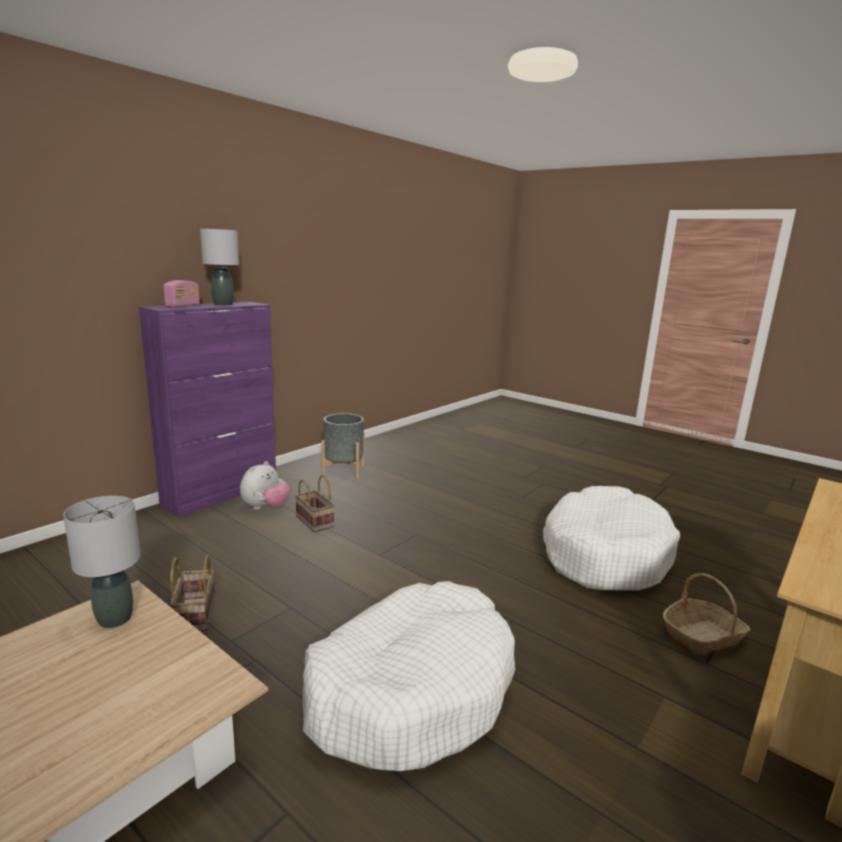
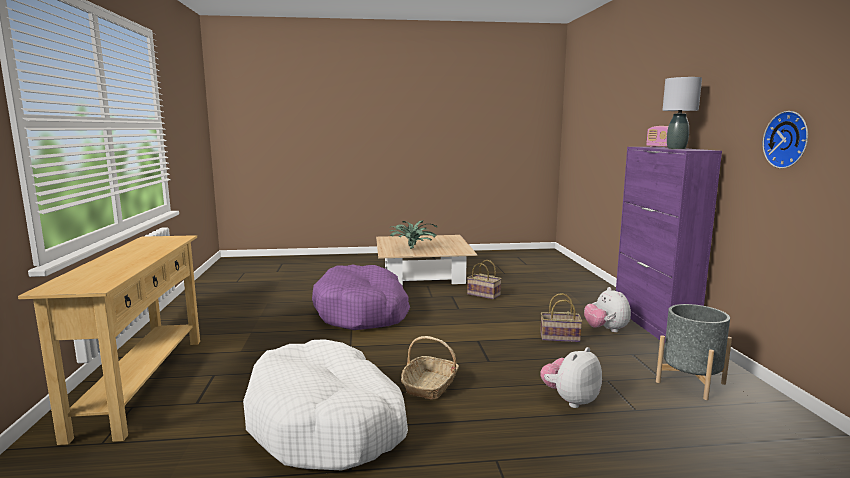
camera: 135 degrees right, 5 degrees down
(114, 619) = (452, 250): grey table lamp -> none
(138, 679) = (413, 249): none -> potted plant
(301, 288) = (788, 139): none -> wall clock
(410, 689) = (362, 312): white dog bed -> purple dog bed
(428, 494) = (570, 400): none -> plush toy
(702, 636) = (215, 389): basket -> basket (430, 385)

